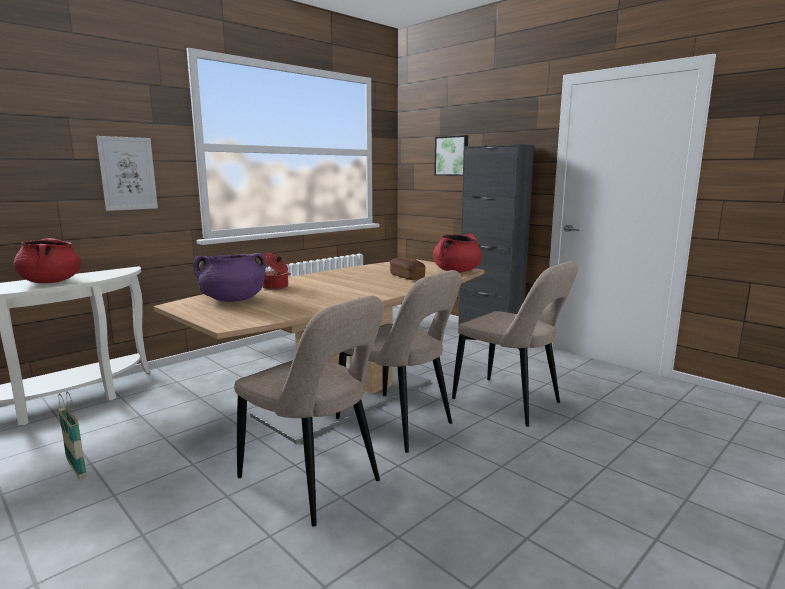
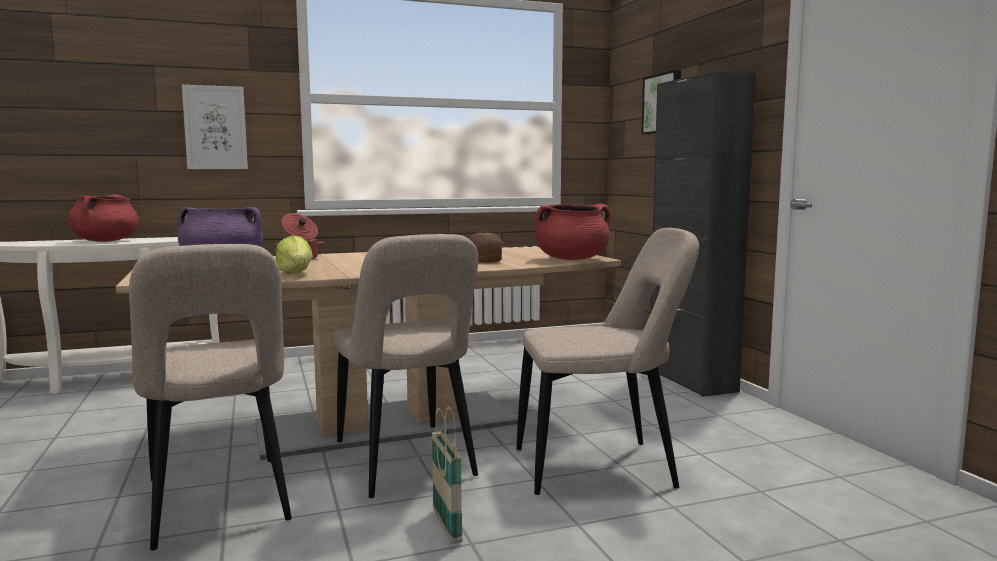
camera: 25 degrees right, 5 degrees down
(76, 467) = (38, 439): basket -> basket (446, 526)
(322, 305) = (296, 274): none -> lettuce
(510, 403) = (602, 468): beige chair -> beige chair turned 75 degrees counterclockwise

